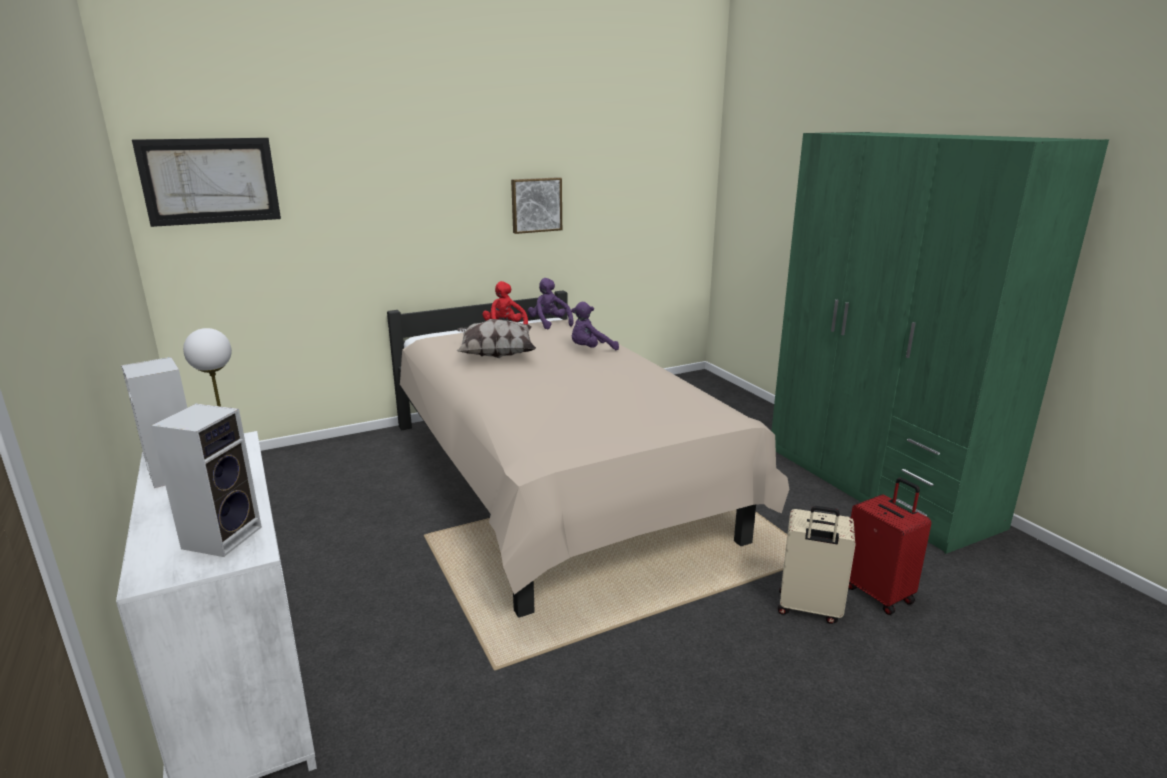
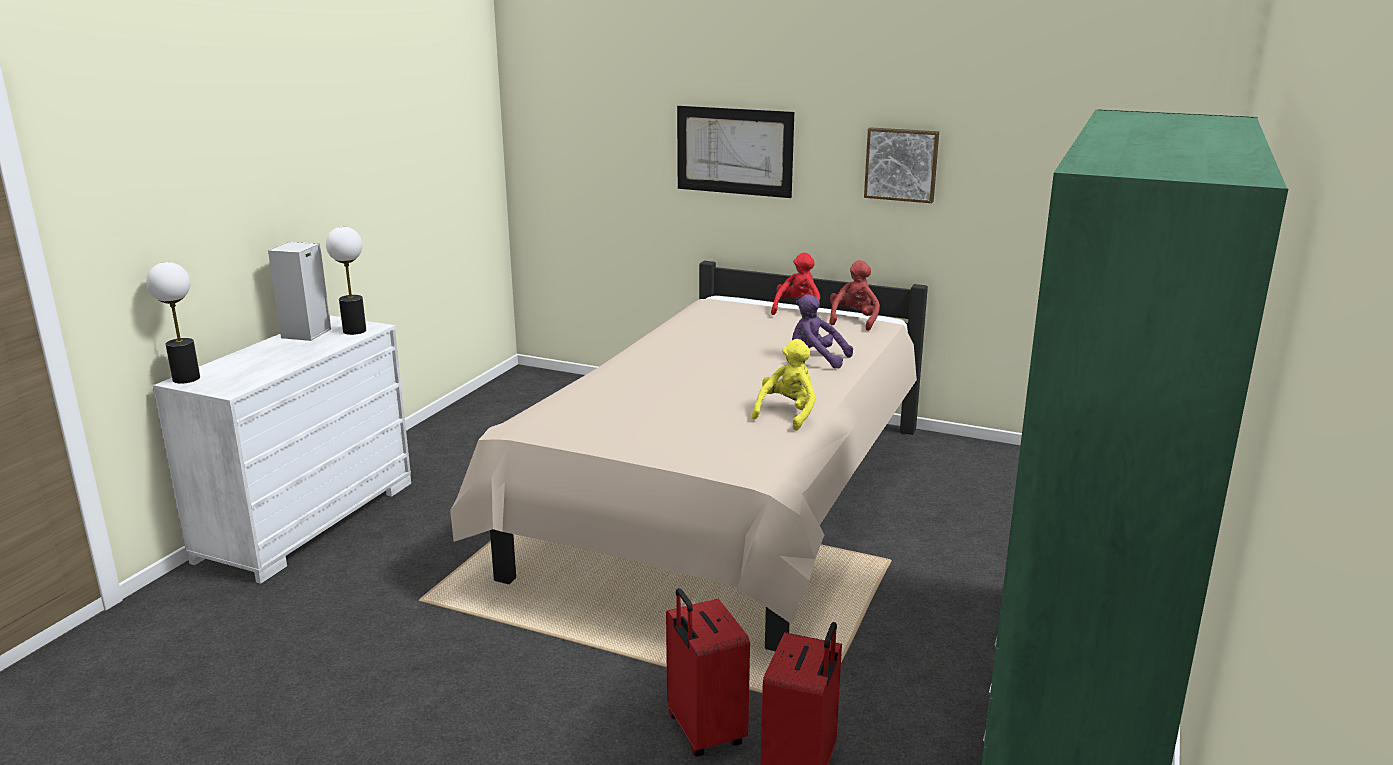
camera: 50 degrees right, 0 degrees up
(150, 572) = (186, 379): none -> table lamp
(210, 181) = (563, 99): picture -> picture (734, 151)
(223, 536) = (242, 376): speaker -> none
(496, 355) = (719, 333): pillow -> none
(549, 324) = (853, 321): purple plush toy -> red plush toy
(662, 382) = (787, 414): none -> yellow plush toy
(808, 609) = (703, 732): beige suitcase -> red suitcase

